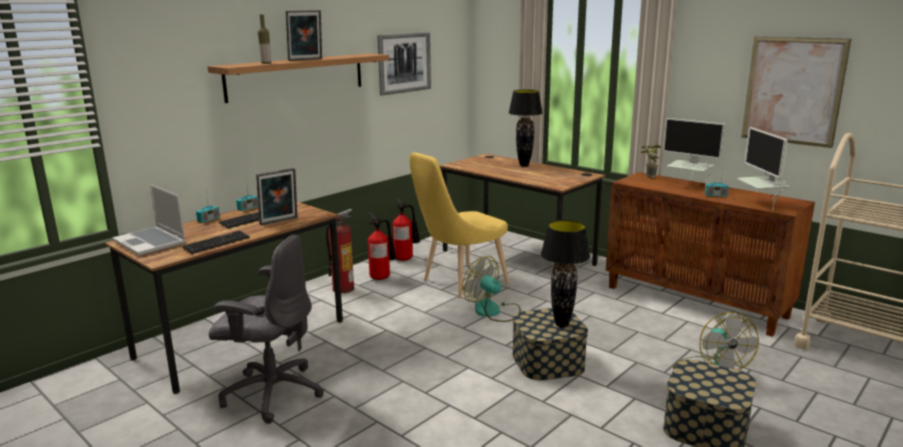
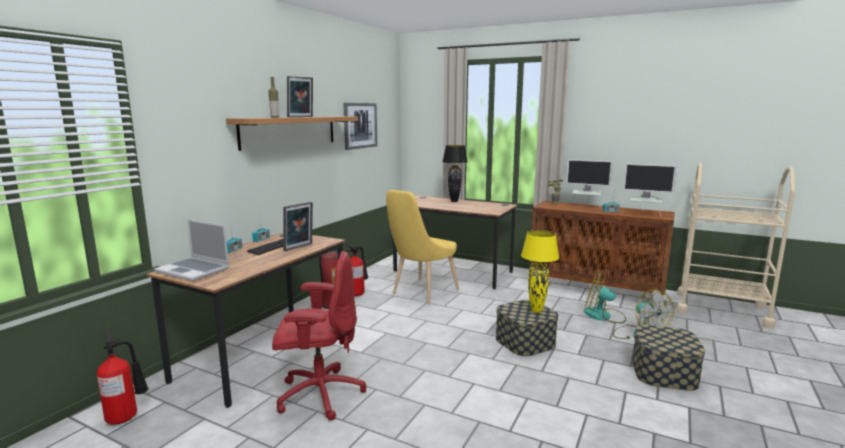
camera: 15 degrees left, 5 degrees down
(216, 243) = (258, 266): keyboard -> none
(272, 393) = (319, 394): grey office chair -> red office chair
(406, 258) = (368, 279): fire extinguisher -> fire extinguisher (126, 417)
(493, 311) = (460, 311): fan -> fan (603, 316)
(562, 324) = (537, 311): black table lamp -> yellow table lamp
(761, 204) = (645, 215): monitor -> monitor turned 45 degrees counterclockwise
(792, 91) = (651, 138): picture -> none

